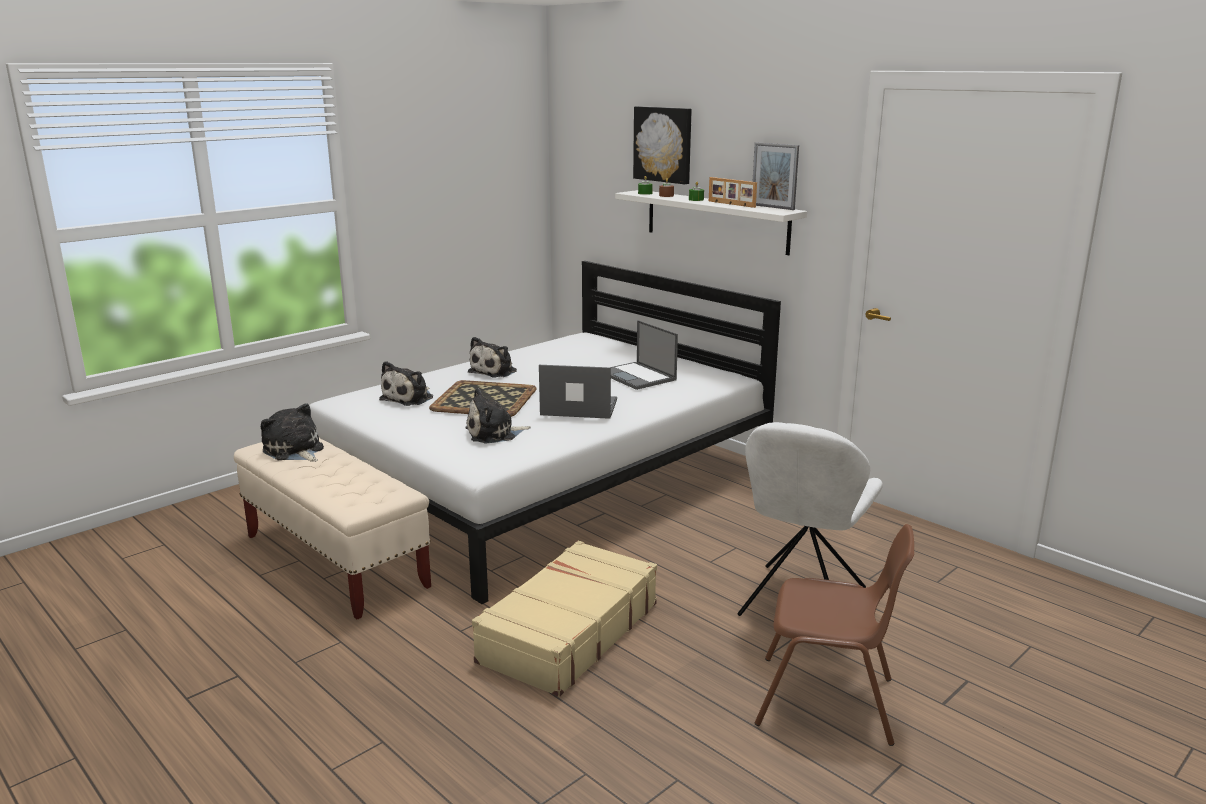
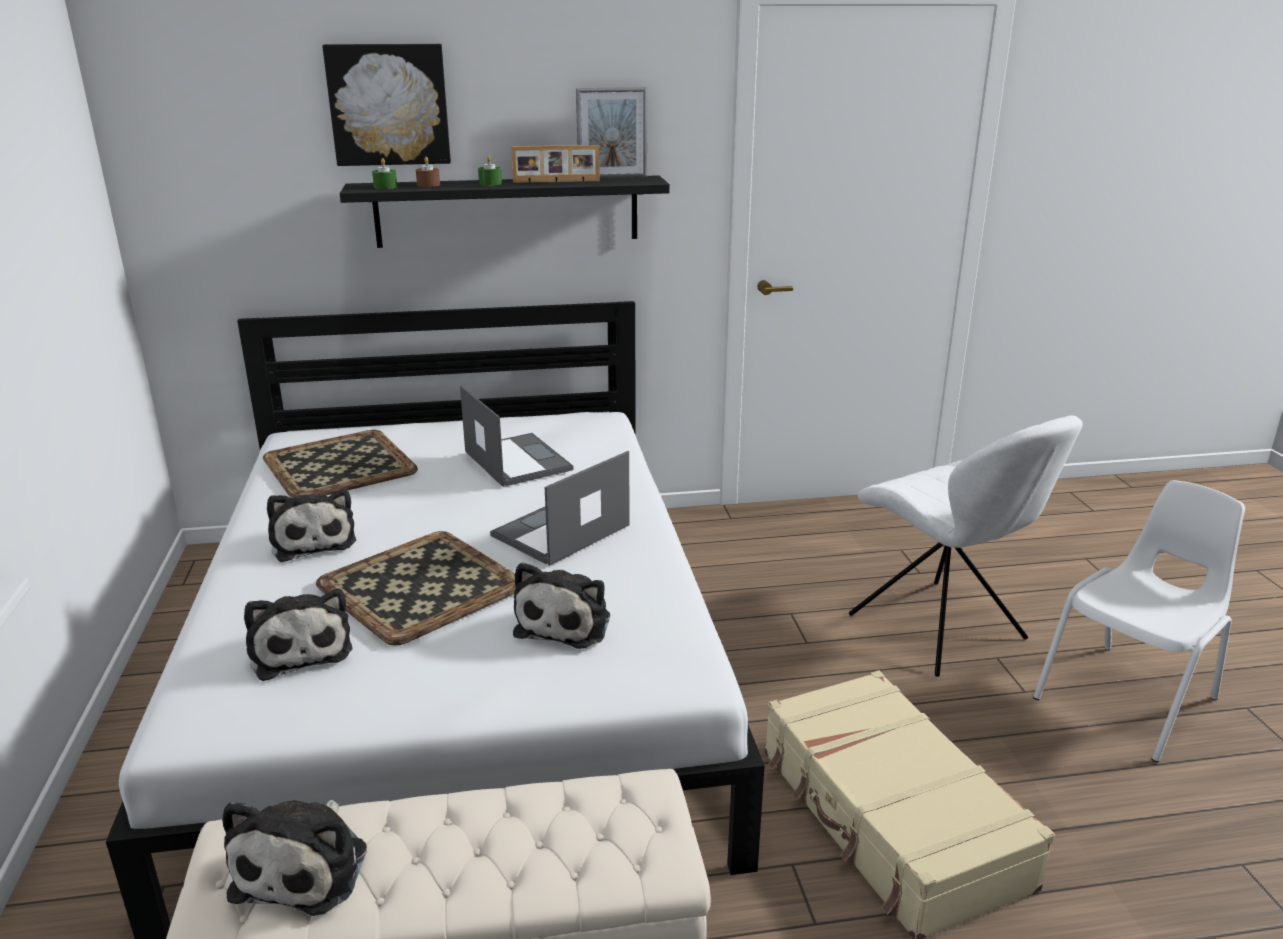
camera: 55 degrees left, 5 degrees up
(294, 451) = (305, 866): plush toy -> plush toy turned 75 degrees counterclockwise
(570, 351) = (338, 465): none -> tray
(638, 376) = (516, 460): laptop -> laptop turned 120 degrees counterclockwise
(716, 221) = (507, 211): white shelf -> black shelf
(827, 701) = (1129, 699): brown chair -> white chair

